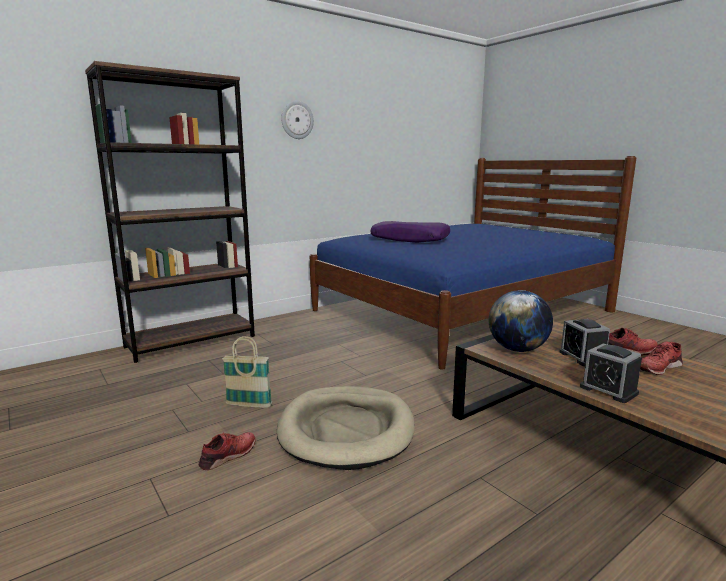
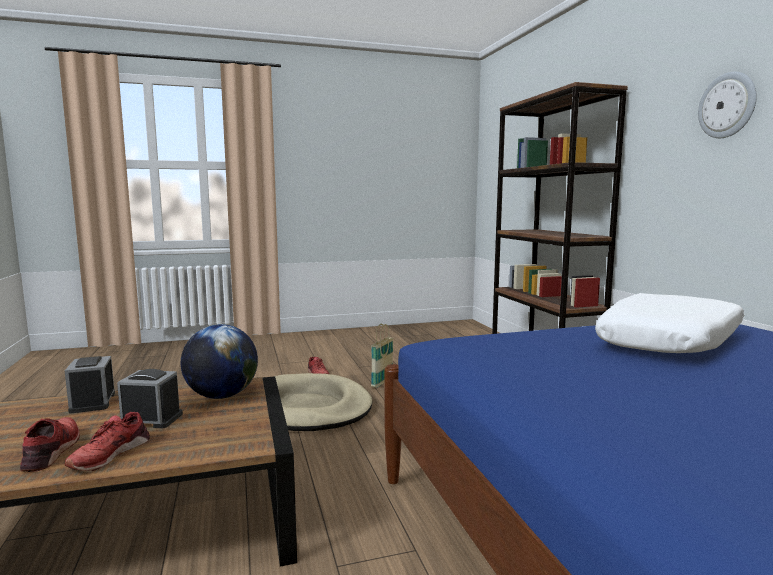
camera: 110 degrees right, 5 degrees down
(410, 239) = (671, 342): purple pillow -> white pillow
(608, 390) = (92, 402): alarm clock -> alarm clock turned 90 degrees counterclockwise

